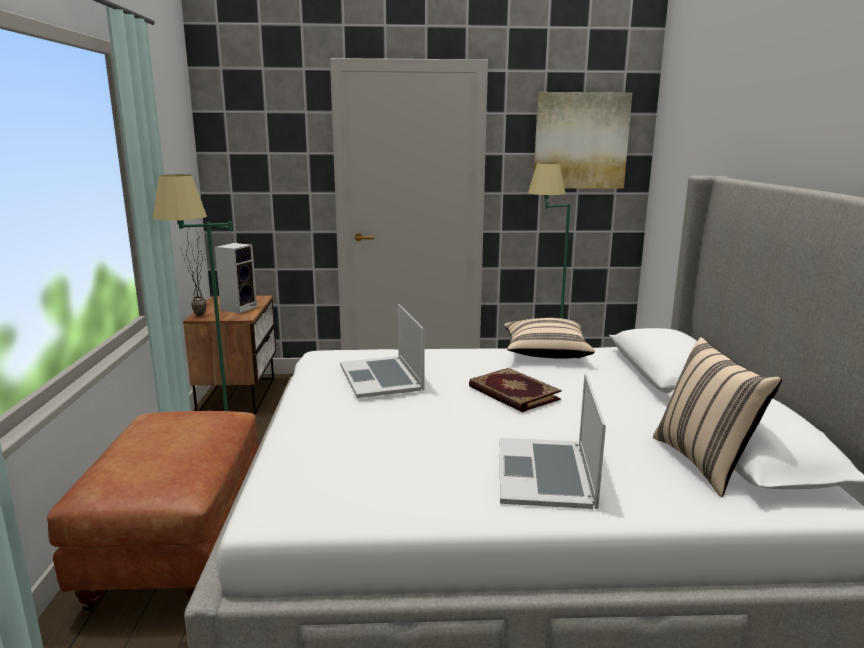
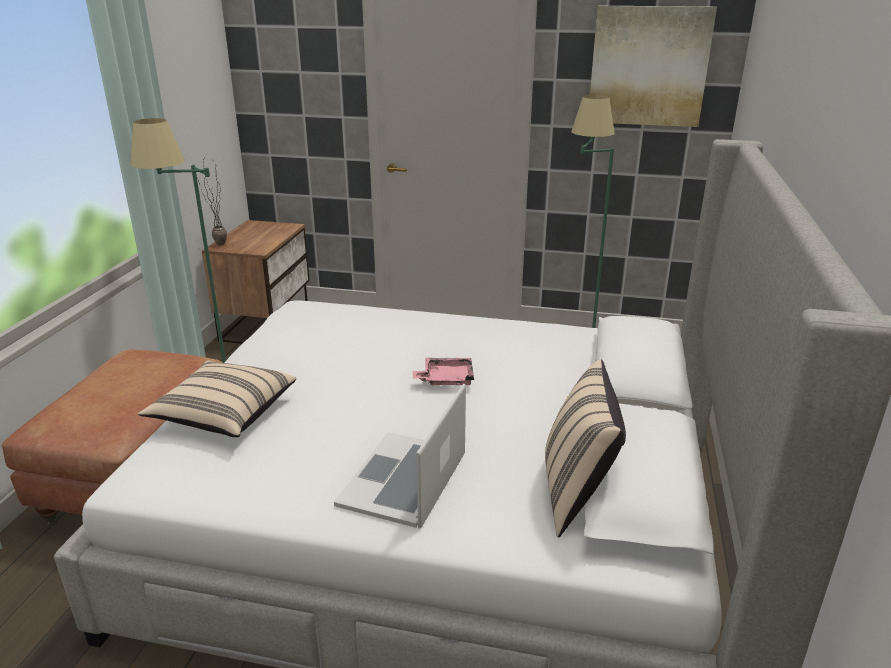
camera: 15 degrees right, 10 degrees up
(239, 308) = (262, 238): speaker -> none
(381, 377) = (330, 343): laptop -> none
(512, 393) = (446, 379): book -> pink tray
(545, 353) = (522, 330): beige pillow -> beige pillow (224, 415)

